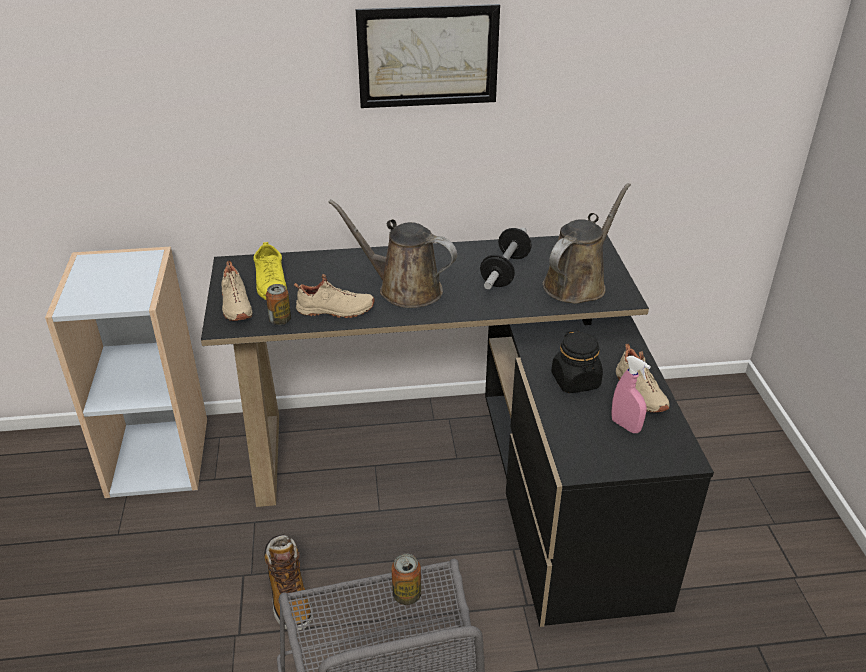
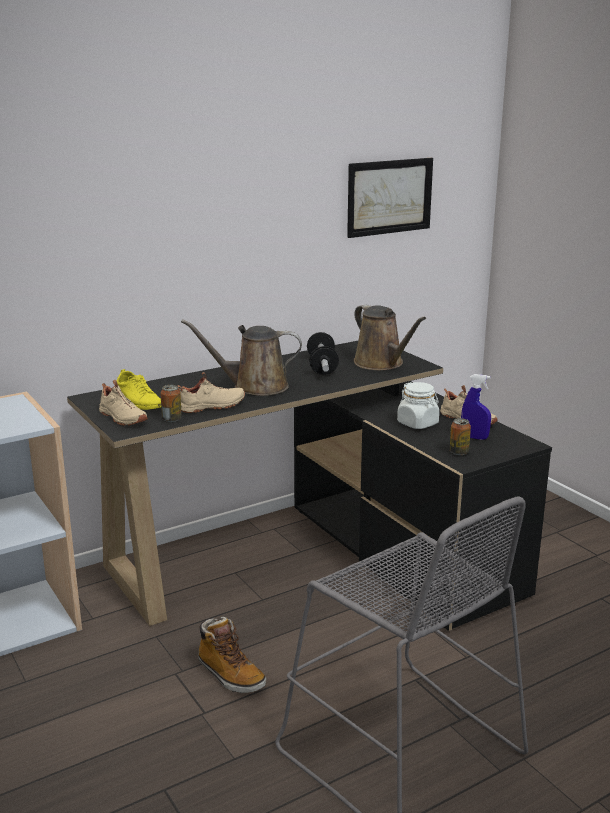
camera: 25 degrees left, 15 degrees down
(406, 595) = (406, 556): can -> can (459, 452)
(428, 56) = (238, 199): picture -> picture (389, 197)
(575, 381) = (418, 423): black jar -> white jar
(578, 283) = (381, 364): brown watering can -> brown watering can turned 135 degrees clockwise
(625, 426) = (474, 437): pink spray bottle -> blue spray bottle

